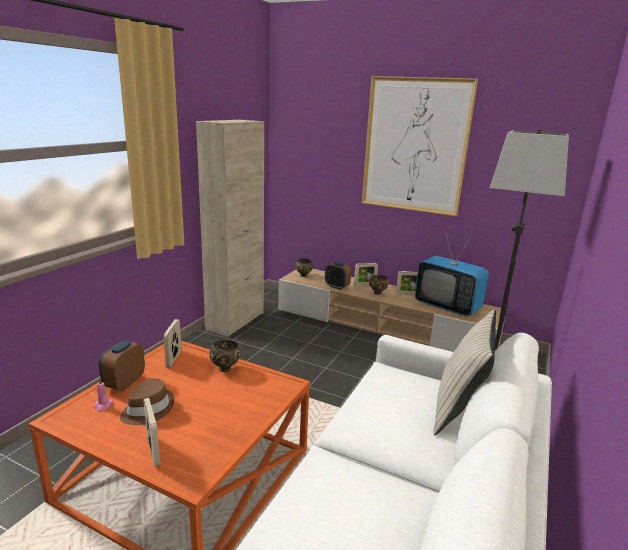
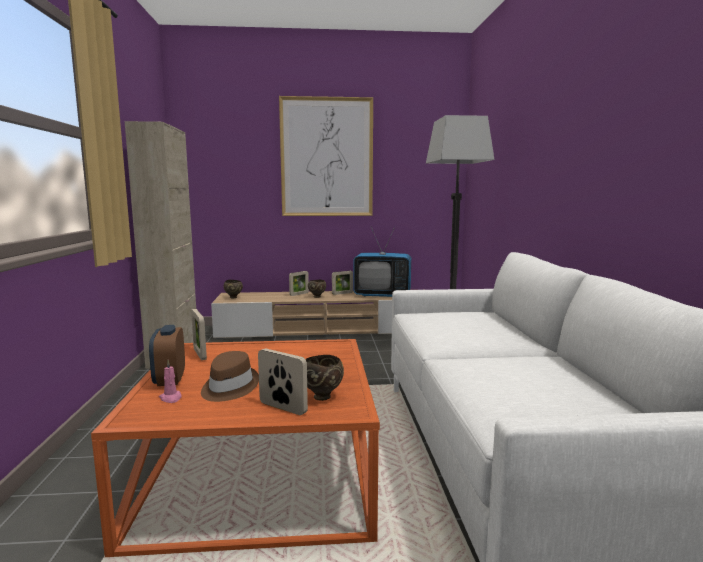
camera: 30 degrees left, 10 degrees down
(225, 368) = (266, 348): brown bowl -> brown bowl (322, 396)
(336, 287) = (275, 299): alarm clock -> none
(459, 408) = (494, 318): beige pillow -> none

